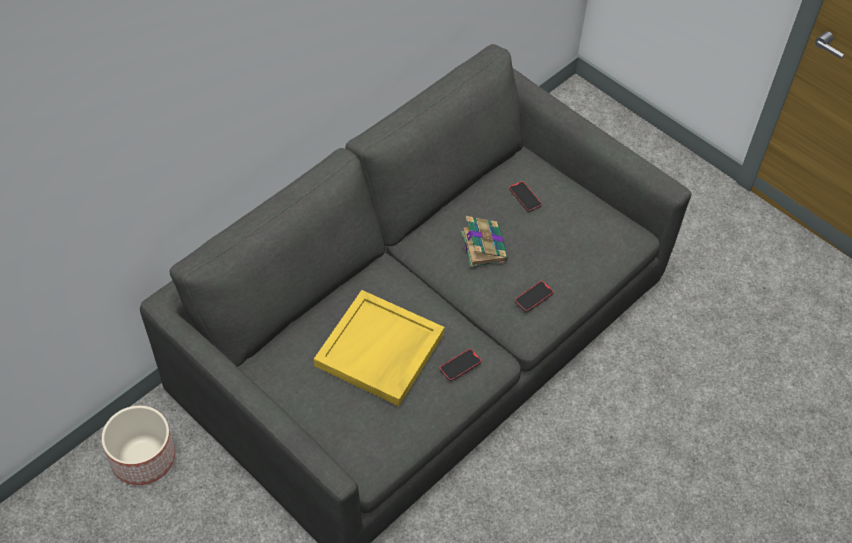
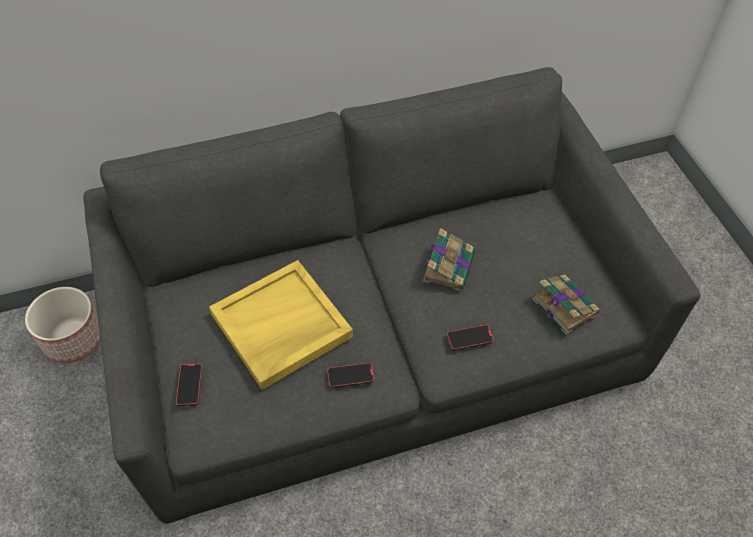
camera: 30 degrees right, 0 degrees up
(525, 197) = (520, 235): phone -> phone (189, 385)
(590, 242) = (564, 305): none -> book

